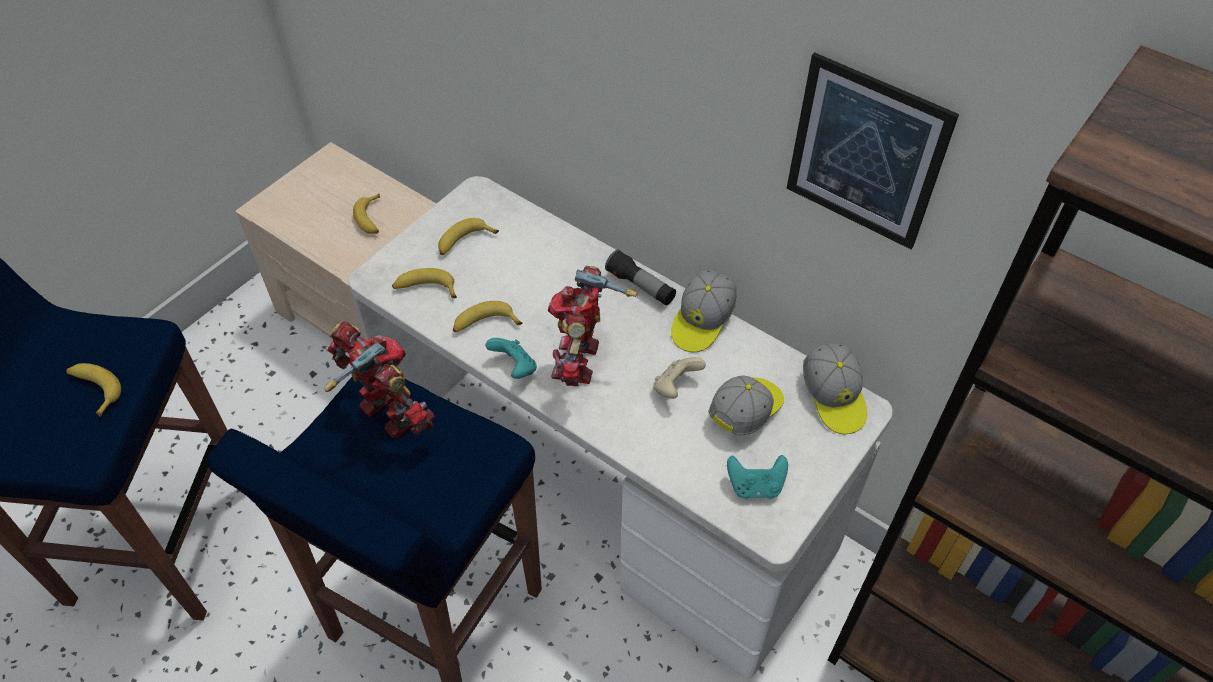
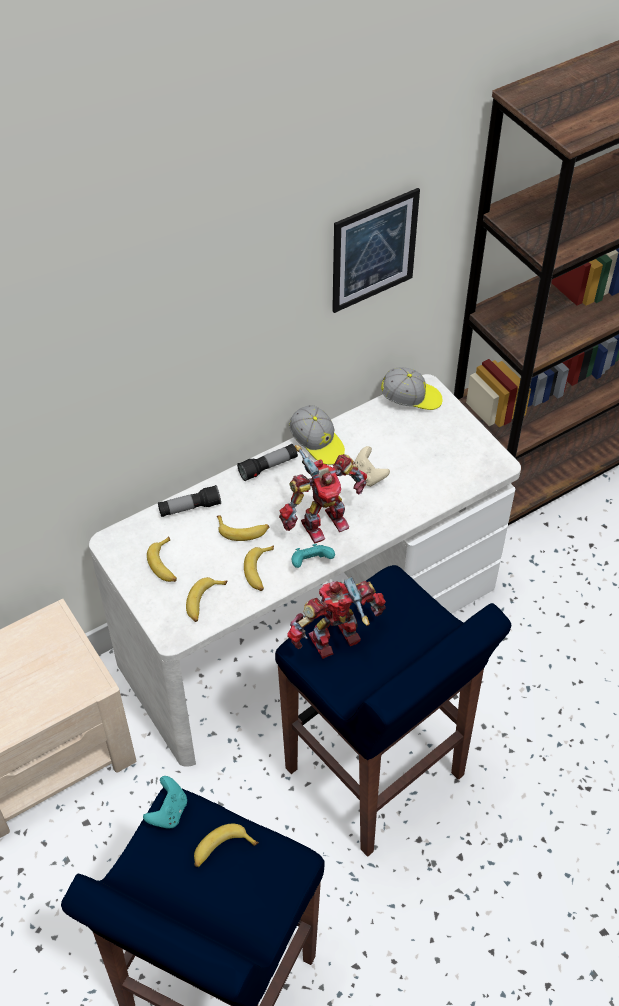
camera: 70 degrees left, 0 degrees up
(371, 219) = (34, 662): banana -> banana (243, 530)
(549, 237) = (189, 508): none -> flashlight
(581, 361) = (322, 522): toy robot -> toy robot turned 60 degrees counterclockwise
(746, 411) = (404, 445): cap -> none
(755, 486) = (463, 461): turquoise game controller -> turquoise game controller (168, 811)

